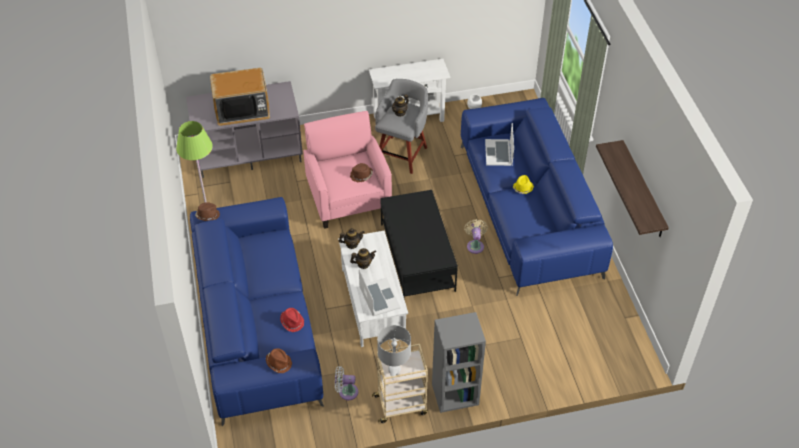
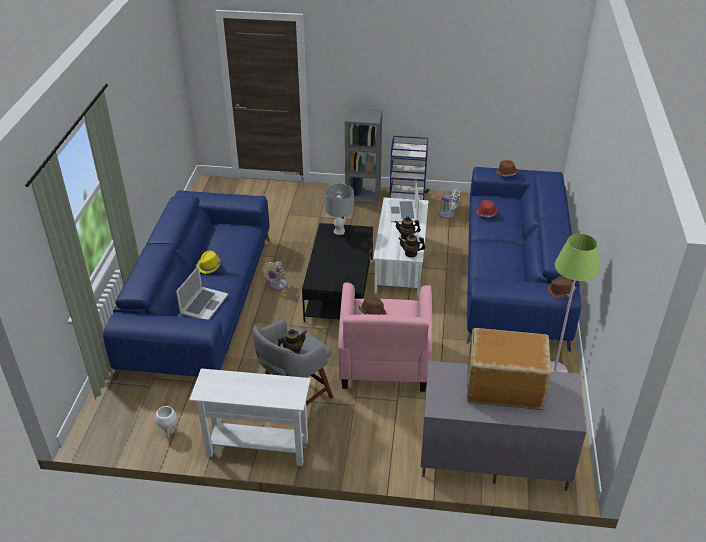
camera: 160 degrees left, 10 degrees down
(394, 370) = (416, 149): grey table lamp -> grey table lamp (339, 231)
(401, 405) = (407, 198): beige cart -> blue cart
(643, 190) = (151, 125): shelf -> none

